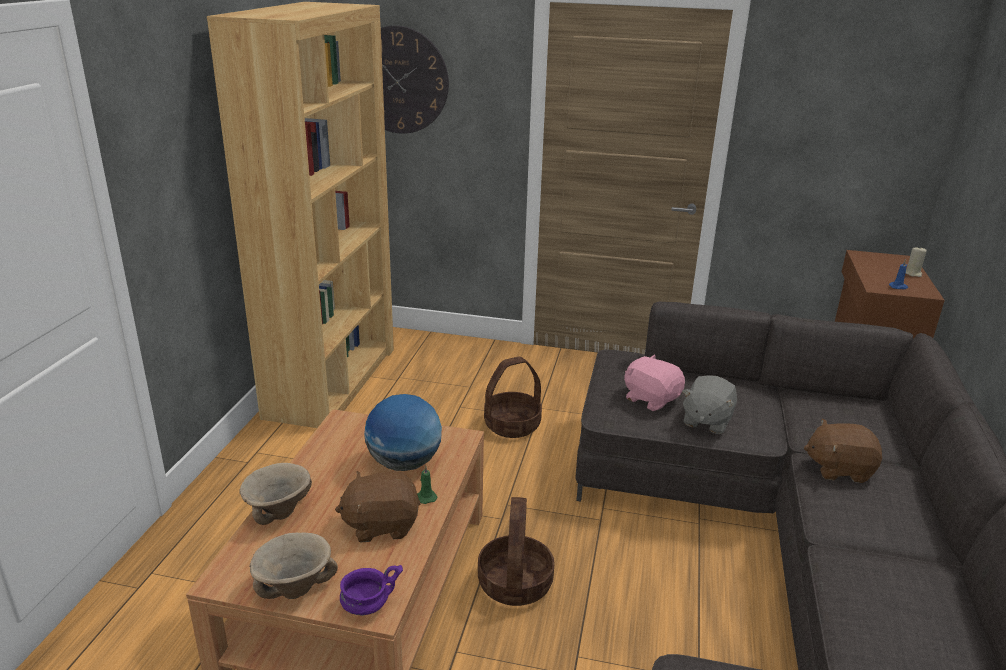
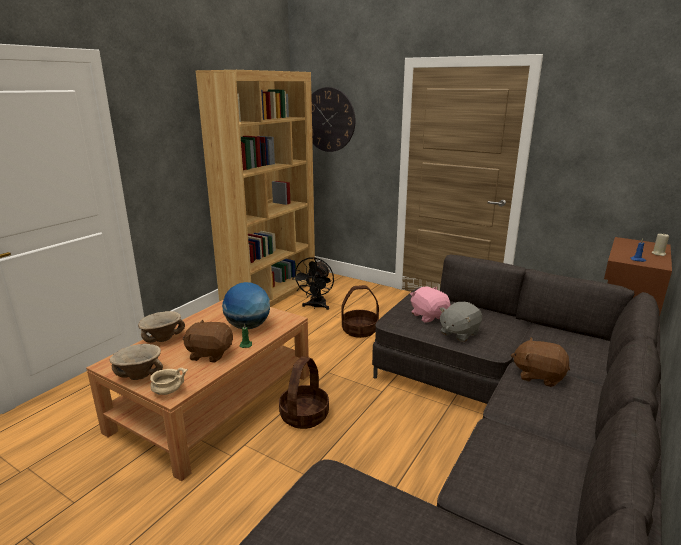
camera: 20 degrees right, 5 degrees down
(366, 605) = (168, 391): purple bowl -> beige bowl
(421, 394) = (316, 306): none -> black fan

